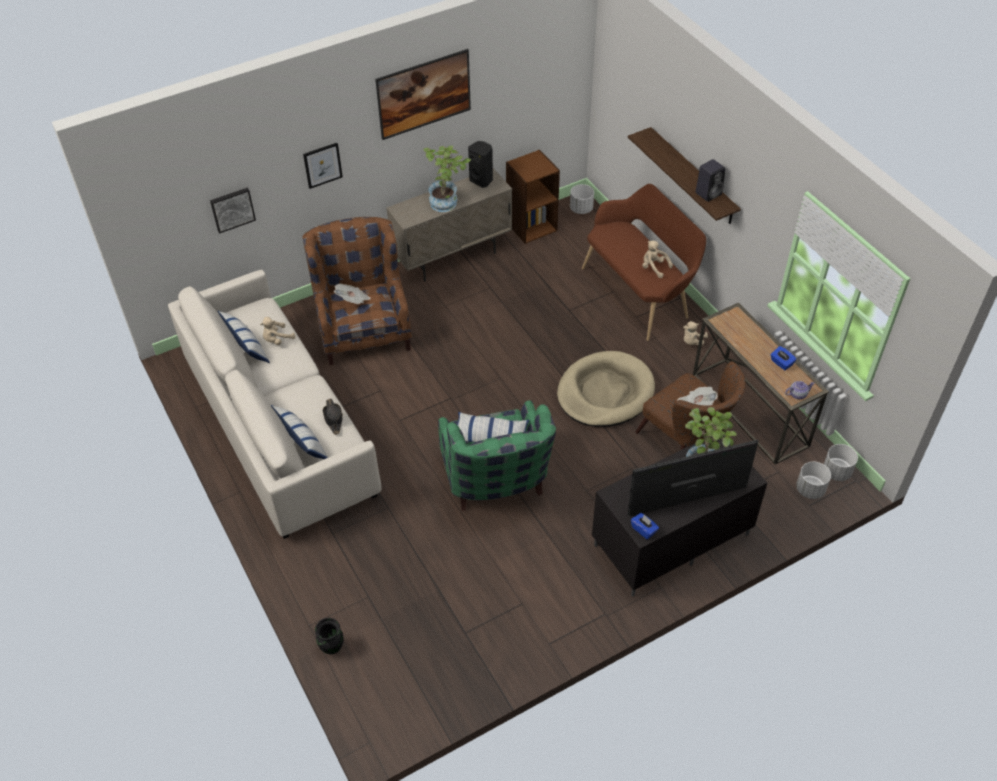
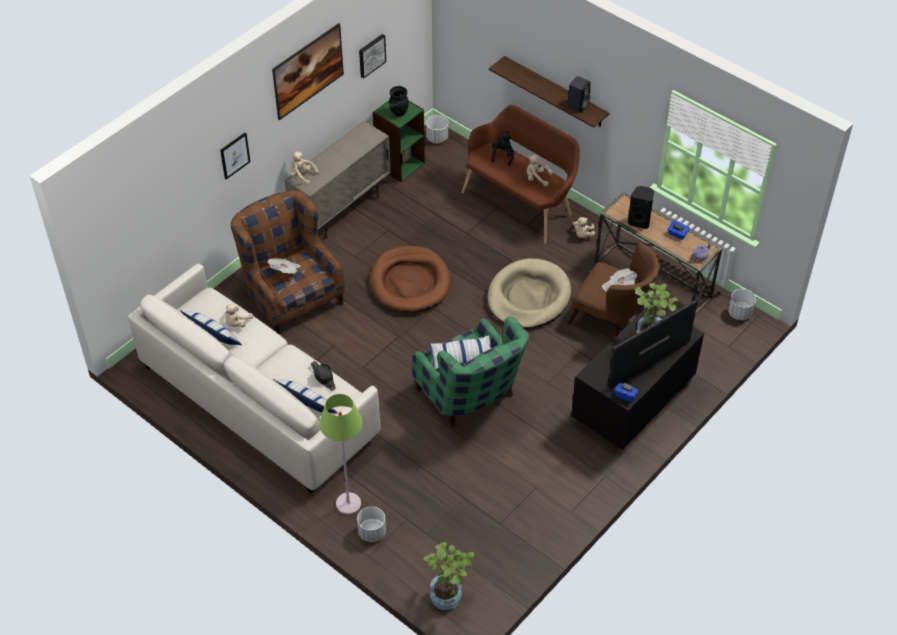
camera: 20 degrees left, 0 degrees up
(232, 209) = (168, 214): picture -> picture (371, 55)
(316, 561) = (348, 504): none -> green floor lamp
(332, 647) = (396, 567): black vase -> black vase (399, 113)
(405, 208) = (302, 176): none -> beige plush toy
(447, 202) = (337, 161): potted plant -> potted plant (449, 593)
(481, 180) = (358, 134): black speaker -> black speaker (639, 221)
(488, 345) = (410, 282): none -> brown dog bed
(531, 226) = (399, 164): brown bookcase -> green bookcase
(627, 237) = (503, 156): none -> black plush toy
(810, 489) = (724, 333): white planter -> white planter (372, 532)

